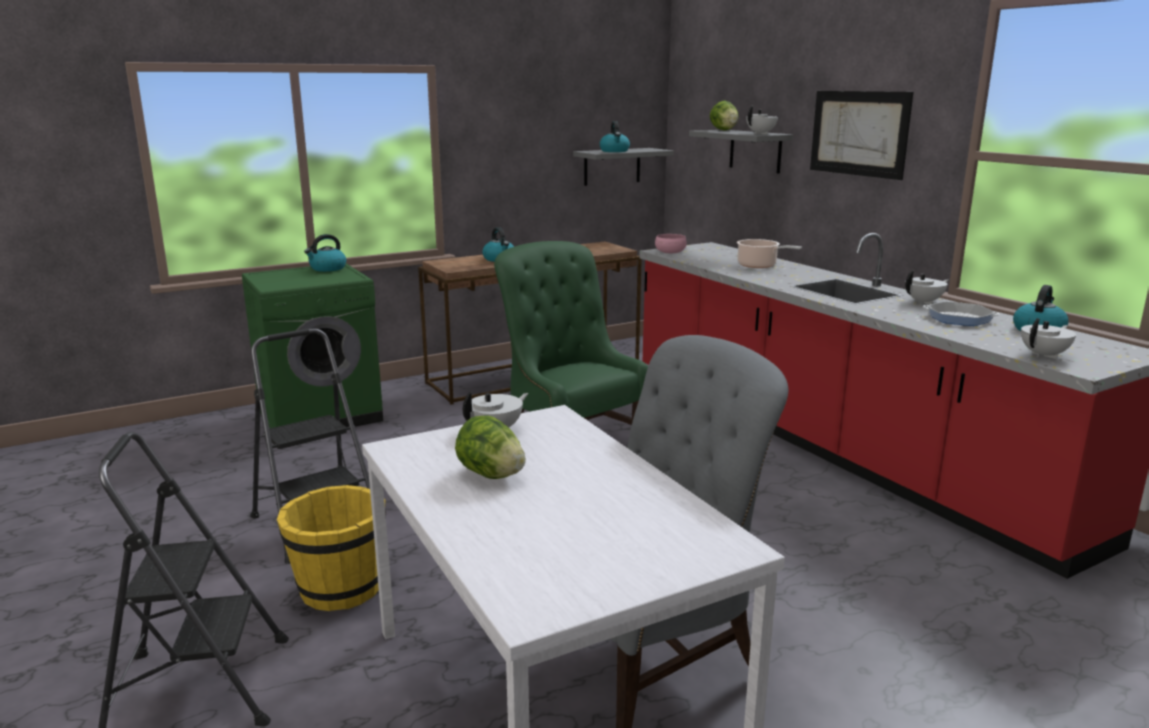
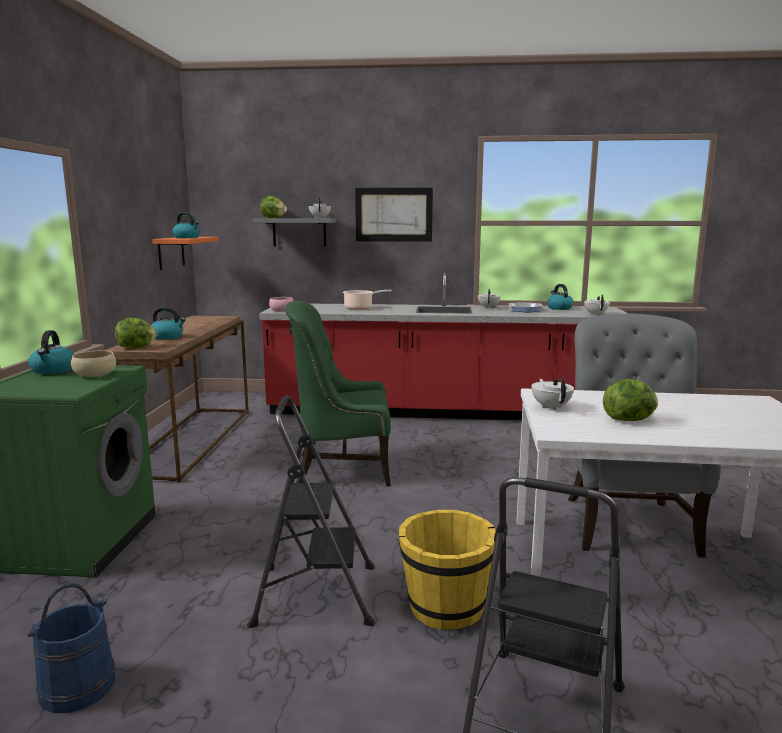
camera: 55 degrees left, 5 degrees down
(153, 491) = (77, 686): none -> blue bucket
(328, 278) = (95, 374): none -> beige bowl
(446, 263) = (136, 347): none -> lettuce
(612, 166) = (171, 252): grey shelf -> orange shelf

